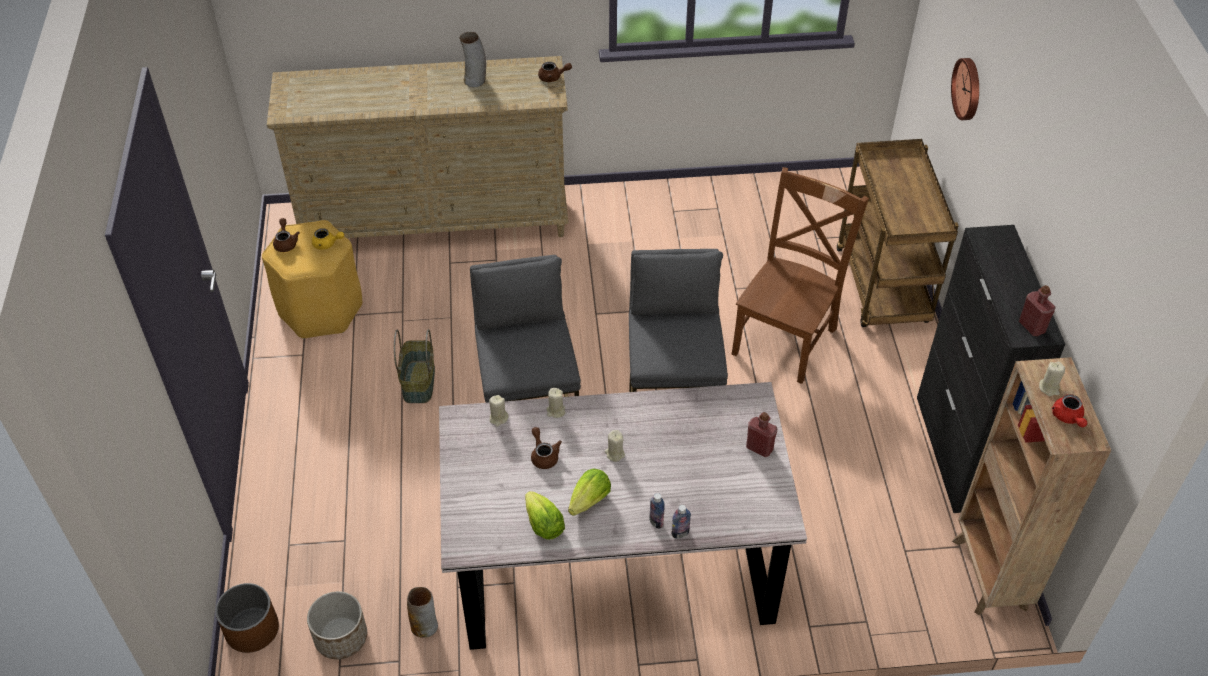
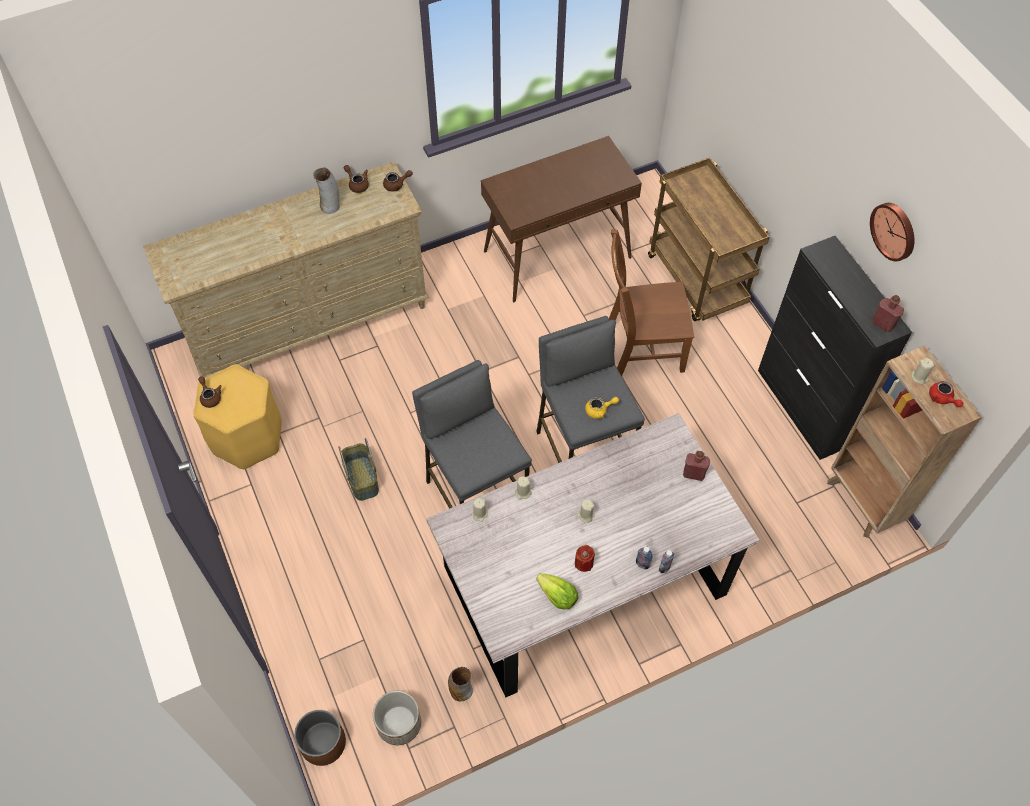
camera: 20 degrees left, 10 degrees up
(327, 244) = (247, 387): yellow teapot -> yellow teapot (599, 410)
(544, 455) = (530, 535): brown teapot -> brown teapot (357, 184)
(589, 500) = (584, 563): lettuce -> red candle
(733, 221) = (557, 254): none -> brown console table
(786, 338) = (640, 348): brown chair -> brown chair turned 105 degrees counterclockwise
(968, 89) = (756, 119): wall clock -> wall clock (894, 230)

